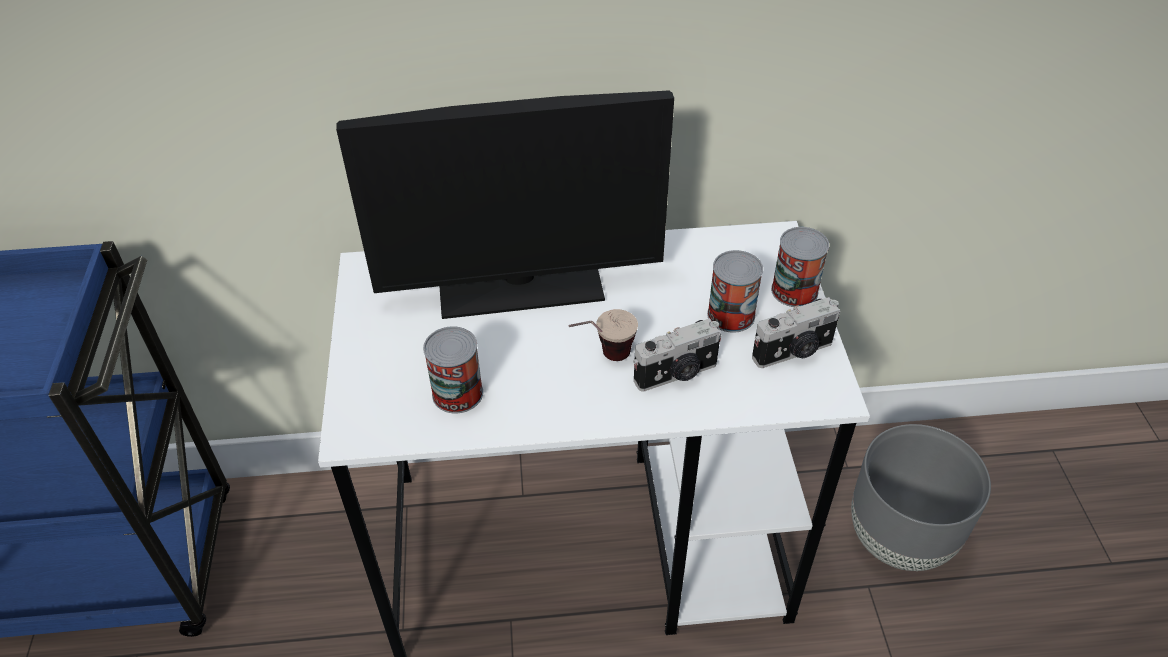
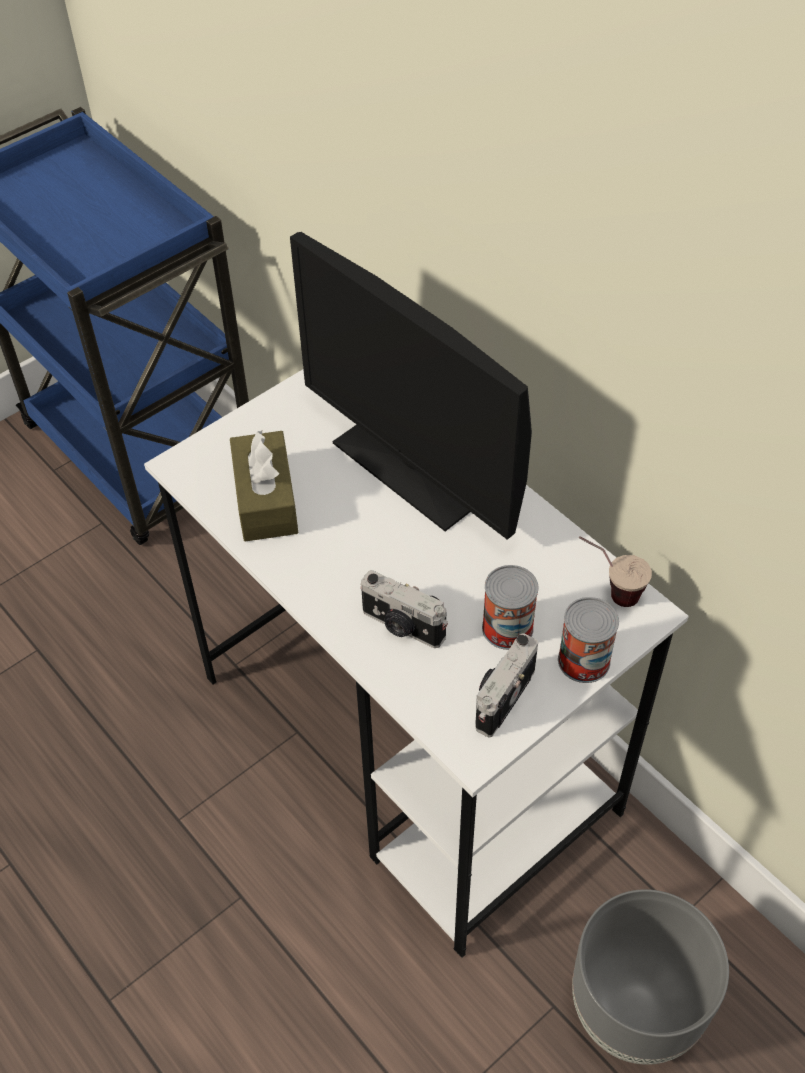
camera: 55 degrees right, 5 degrees up
(457, 393) = (265, 499): can -> brown tissue box
(602, 358) = (377, 566): cup -> cup (608, 591)
(794, 352) = (502, 697): camera -> camera turned 90 degrees clockwise

